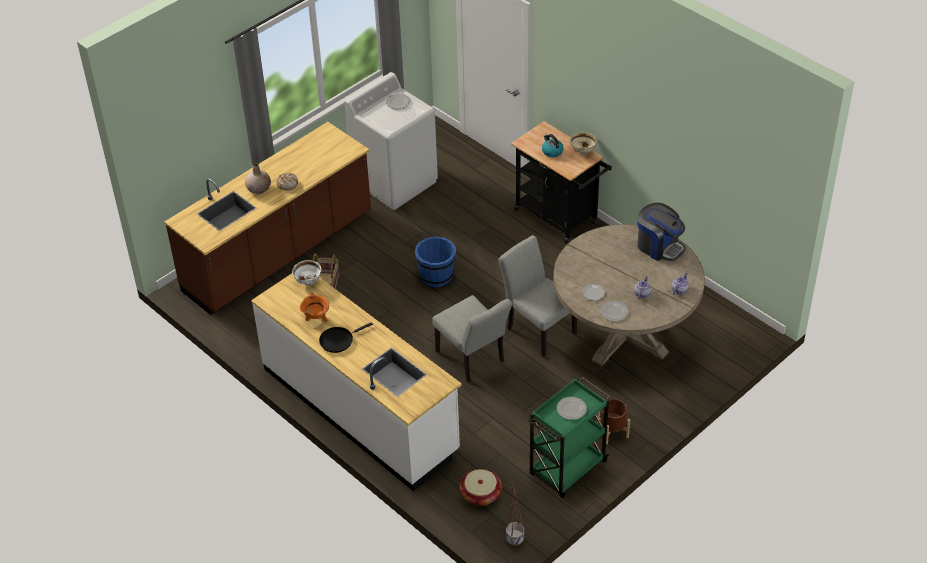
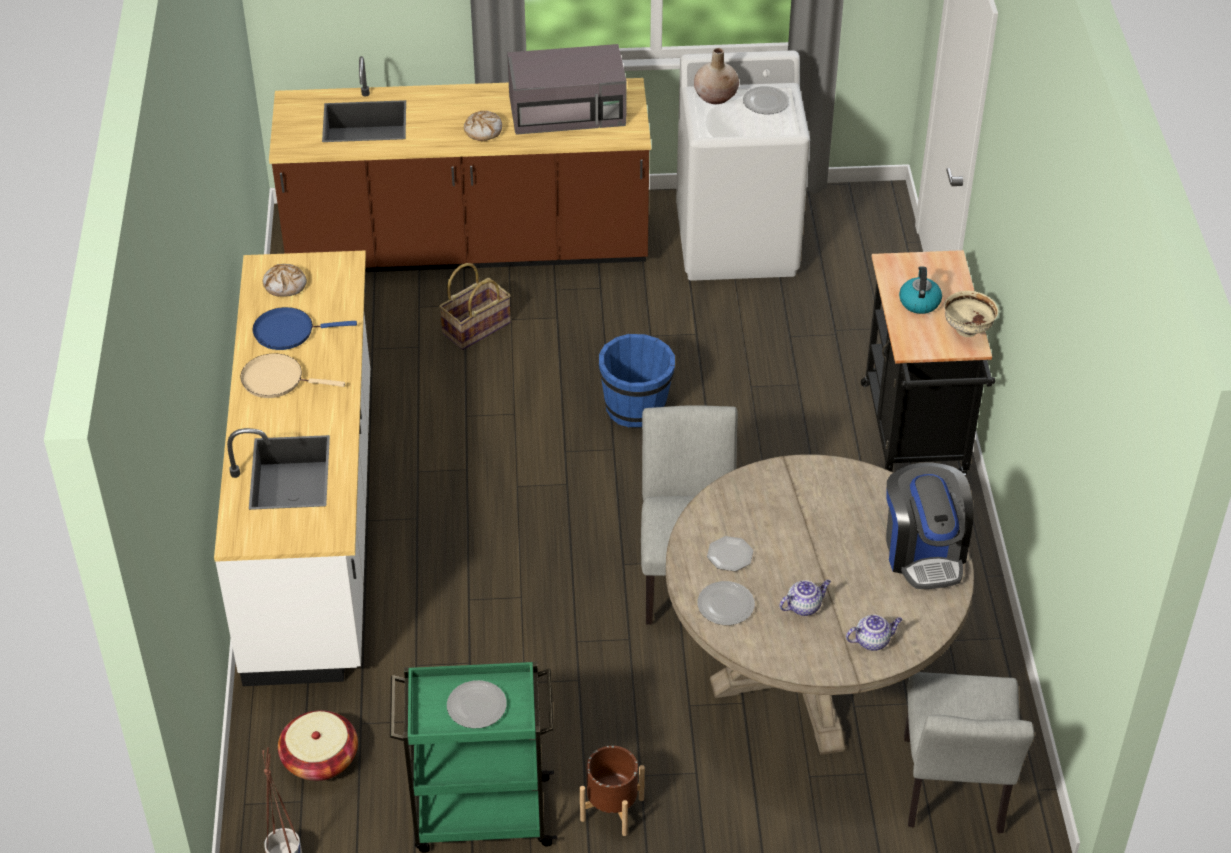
camera: 40 degrees right, 0 degrees up
(259, 189) = (440, 116): beige vase -> beige vase (716, 96)
(288, 300) = (285, 285): none -> bread
(308, 282) = (342, 276): white bowl -> none
(314, 154) = (569, 110): none -> grey microwave
(316, 318) = (288, 331): orange cooking pot -> blue frying pan
(338, 340) = (277, 380): black frying pan -> beige frying pan
(473, 359) = (543, 559): grey chair -> grey chair (953, 794)

